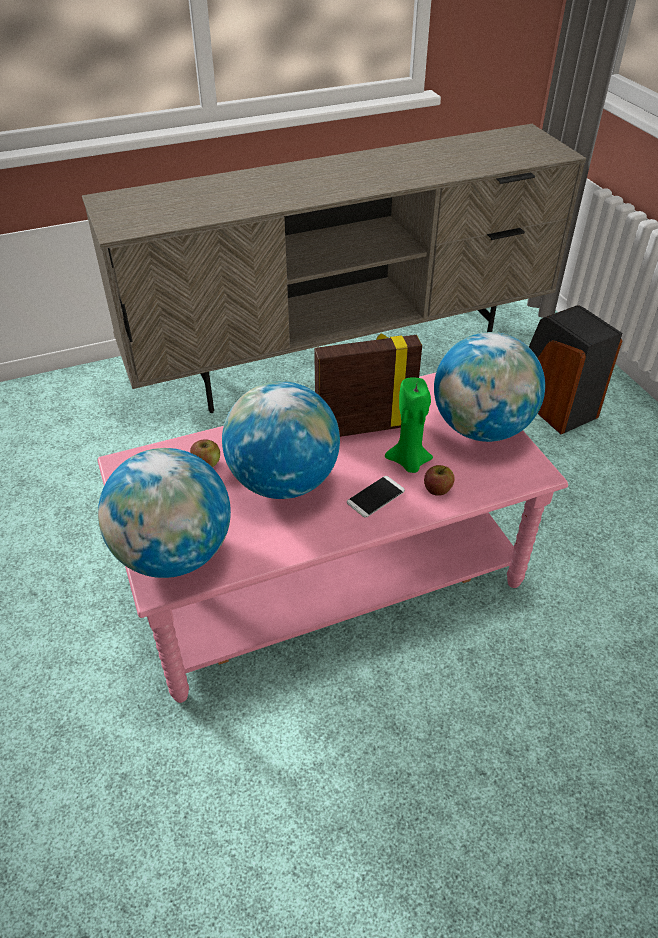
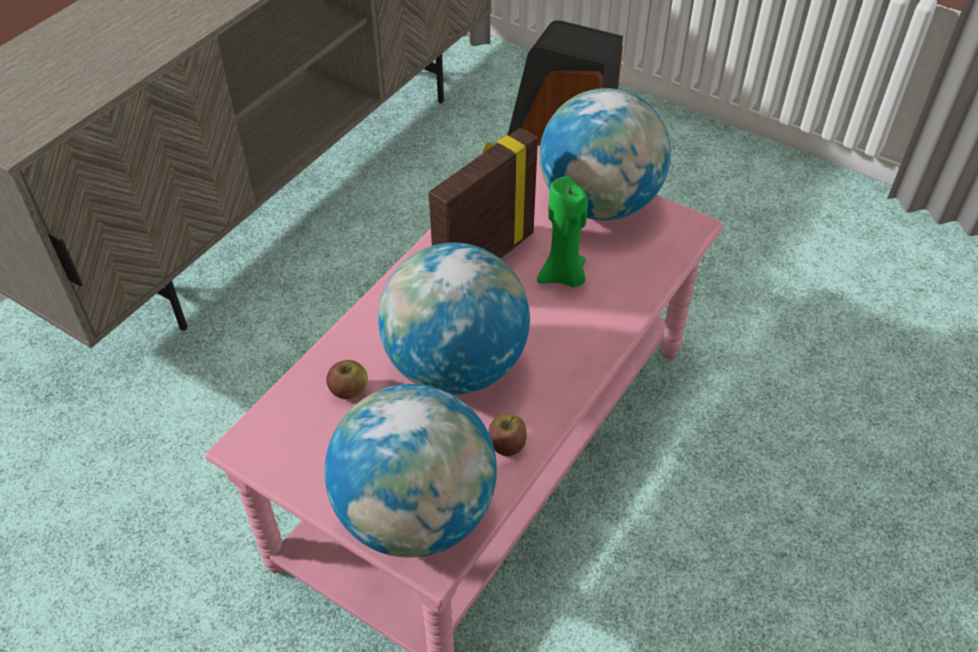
camera: 35 degrees left, 5 degrees up
(375, 497) = (565, 331): phone -> none
(437, 489) = (616, 291): apple -> apple (507, 444)

